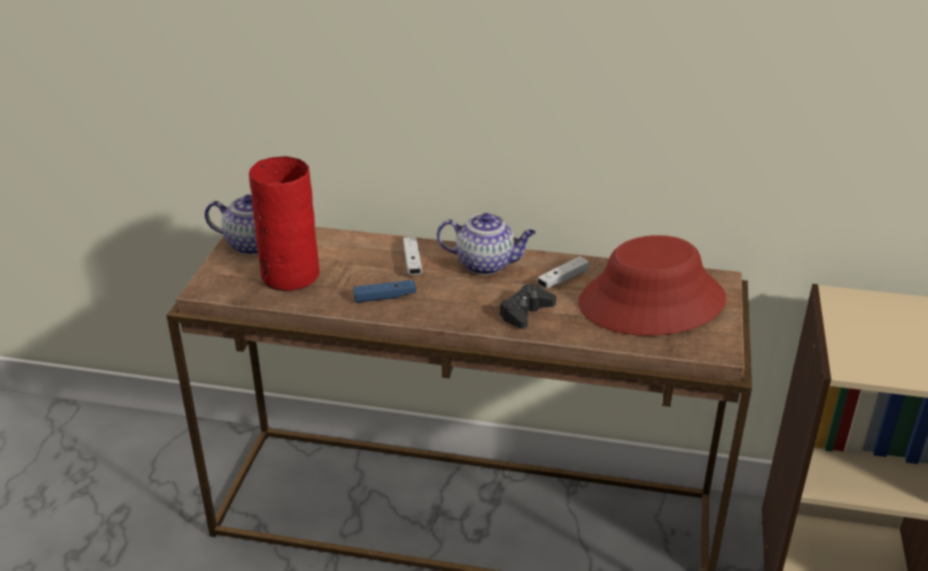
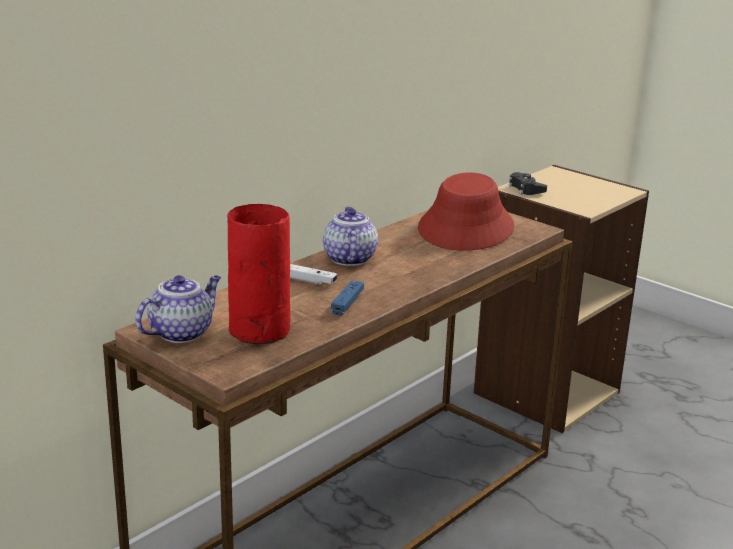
camera: 60 degrees left, 10 degrees down
(486, 264) = (349, 258): teapot -> teapot turned 45 degrees counterclockwise
(525, 312) = (431, 265): black game controller -> black game controller (526, 189)
(563, 279) = (404, 242): white game controller -> none

